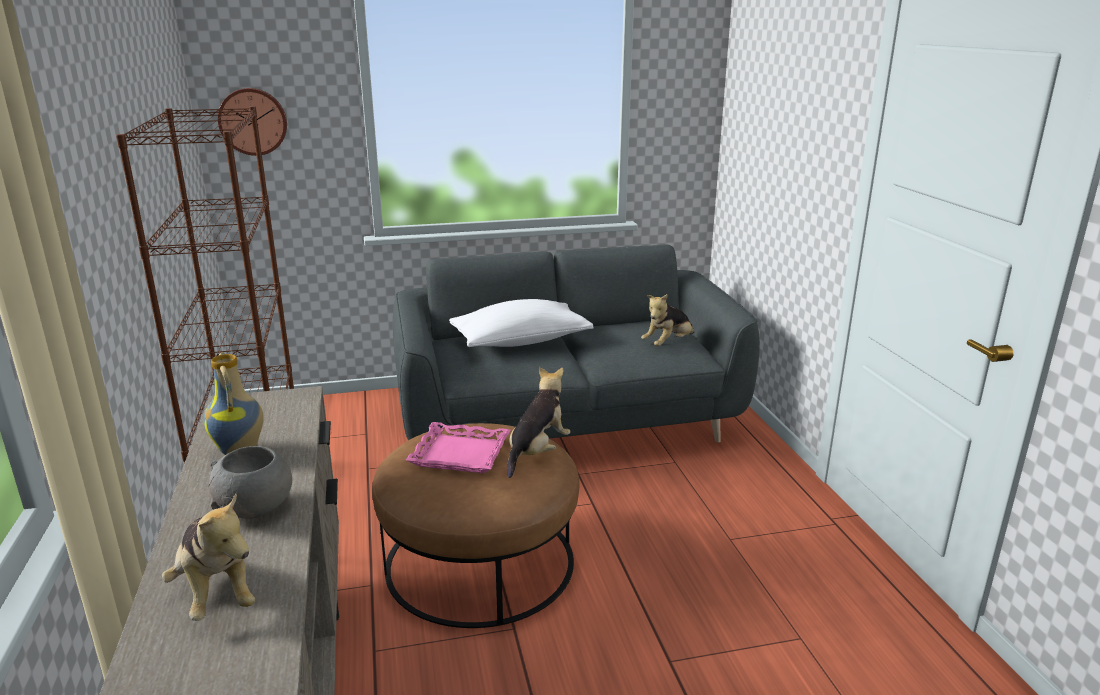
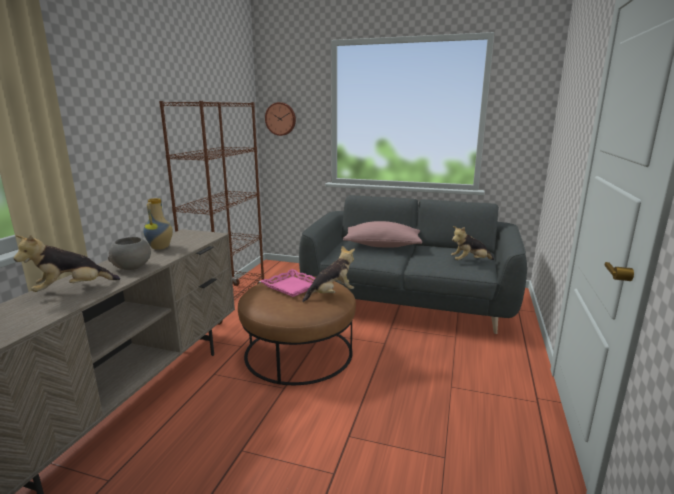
camera: 30 degrees right, 5 degrees down
(216, 592) = (72, 290): plush toy -> plush toy turned 60 degrees clockwise
(520, 341) = (382, 245): white pillow -> pink pillow

